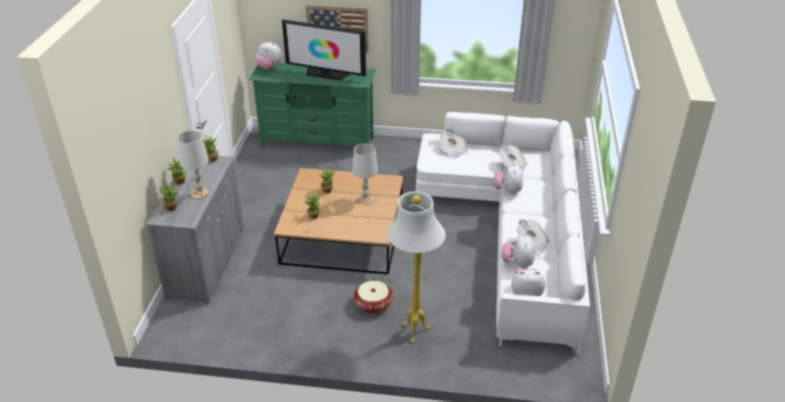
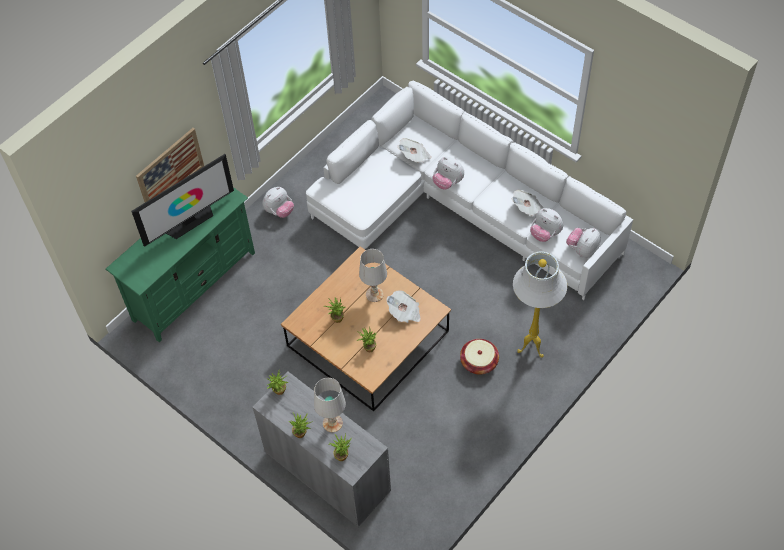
camera: 55 degrees left, 20 degrees up
(269, 67) = (129, 265): plush toy -> plush toy (279, 211)
(453, 150) = (357, 186): newspaper -> newspaper (404, 312)

